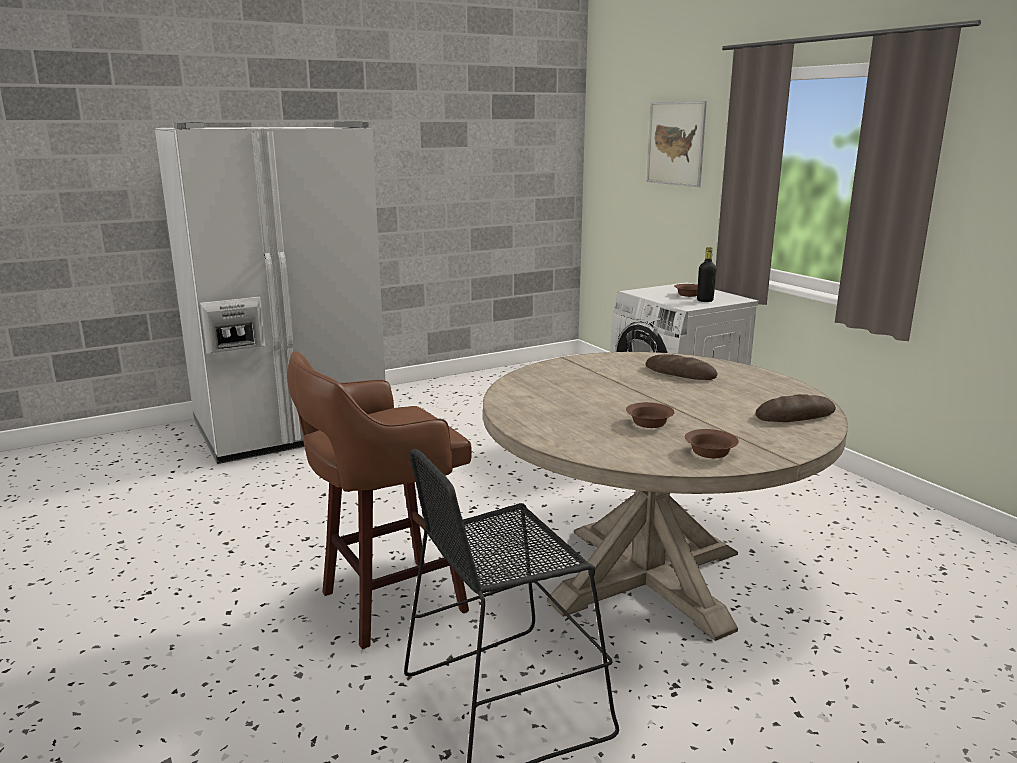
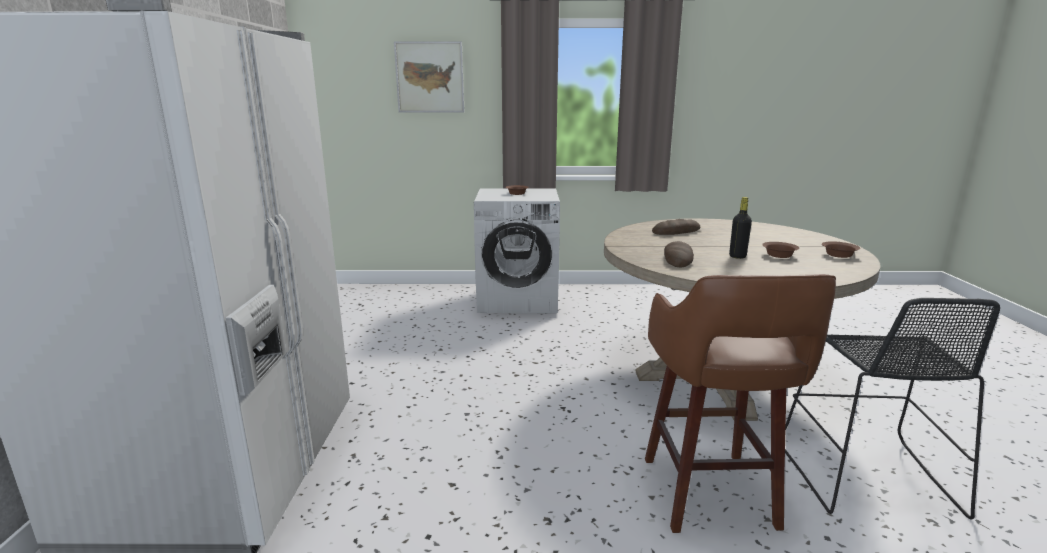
camera: 60 degrees left, 0 degrees up
(705, 300) = (539, 194): black bottle -> black bottle (737, 256)
(795, 415) = (776, 231): bread -> bread (678, 259)

